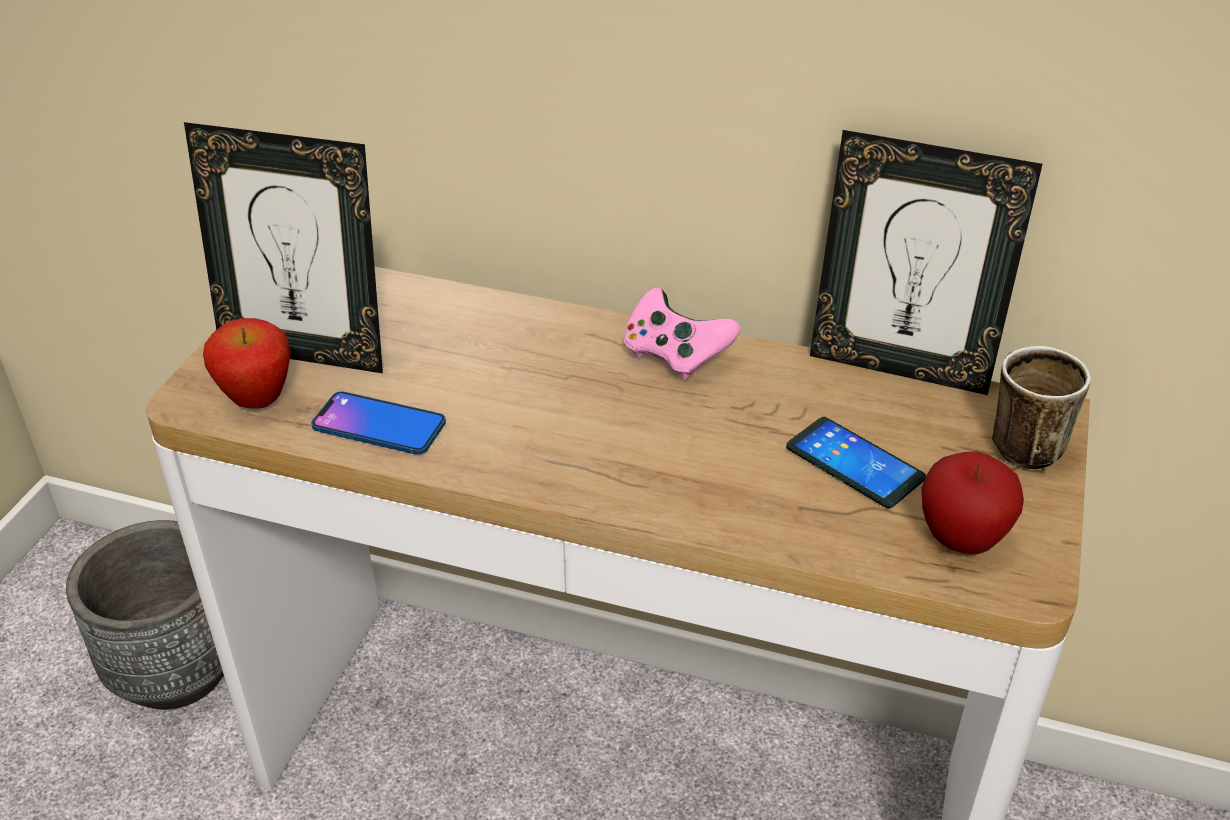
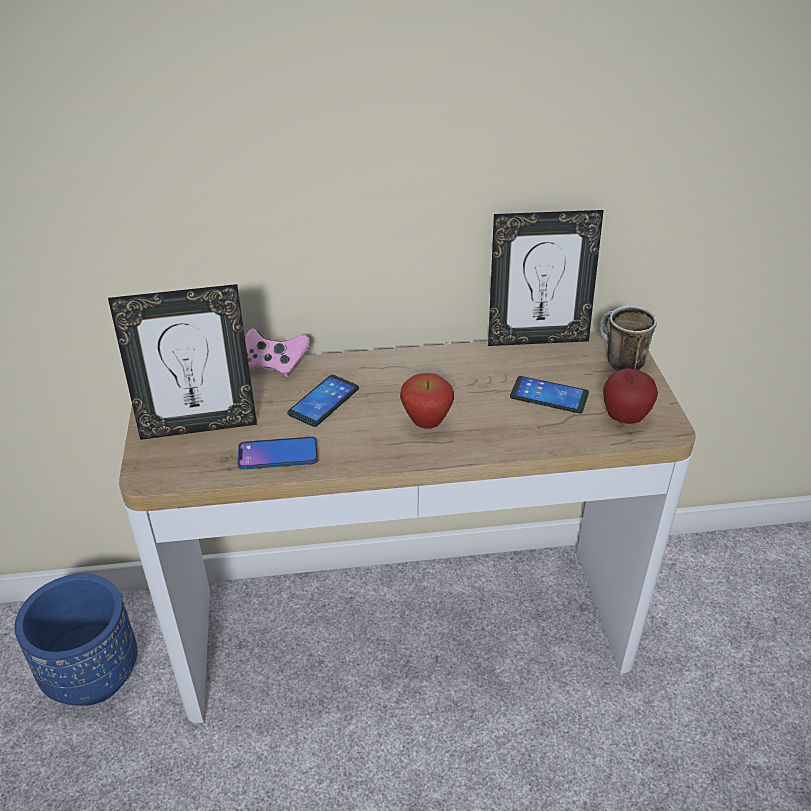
camera: 25 degrees left, 0 degrees up
(176, 671) = (93, 676): grey planter -> blue planter
(258, 401) = (191, 463): apple -> apple (426, 424)
(498, 368) = (323, 401): none -> phone
(674, 356) = (417, 366): pink game controller -> pink game controller (274, 365)

